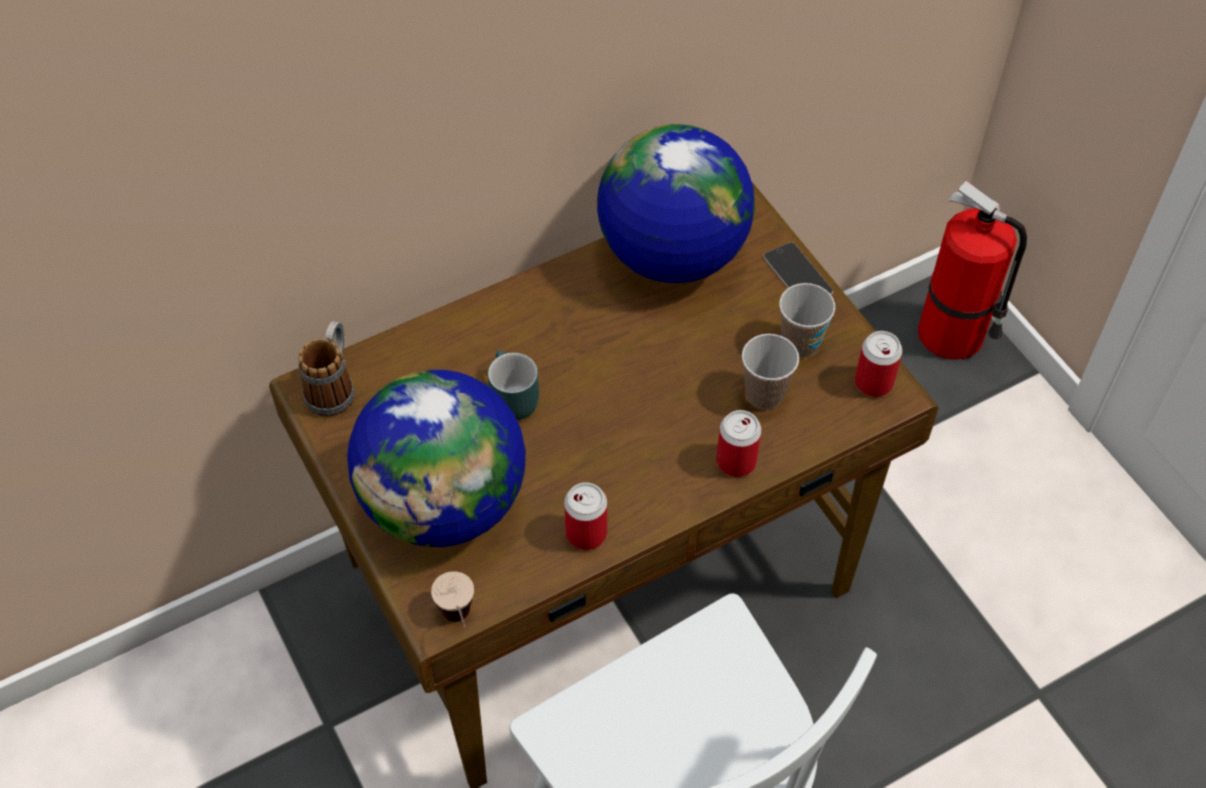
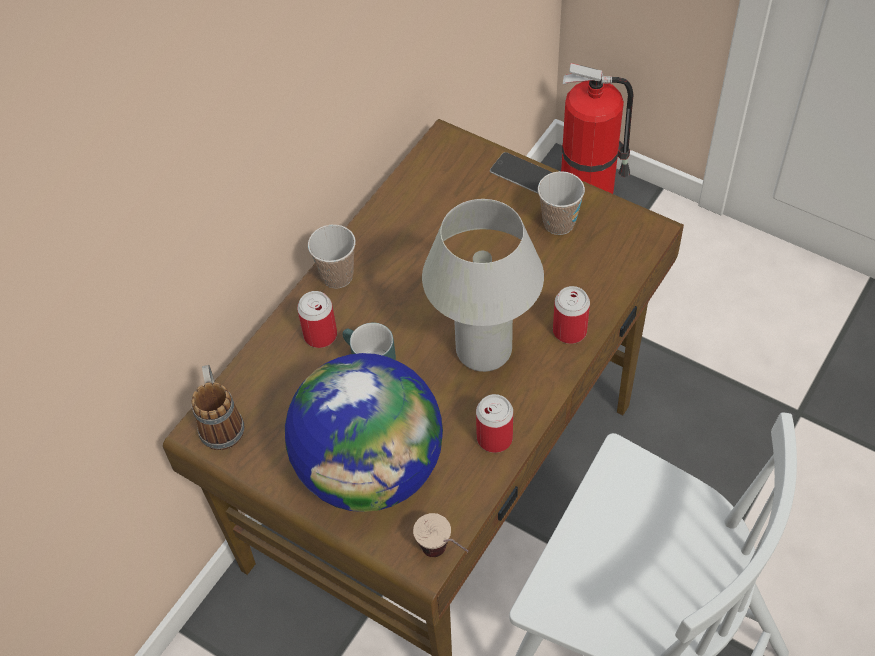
camera: 25 degrees left, 0 degrees up
(634, 438) = (484, 350): none -> white table lamp
(671, 255) = (421, 200): globe -> none
(764, 394) = (557, 272): cup -> cup (337, 276)
(873, 382) = (629, 228): can -> can (320, 335)

